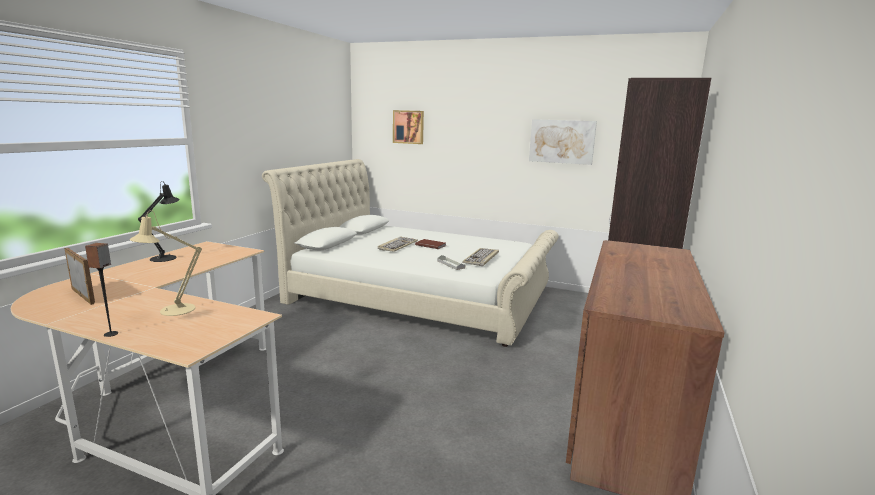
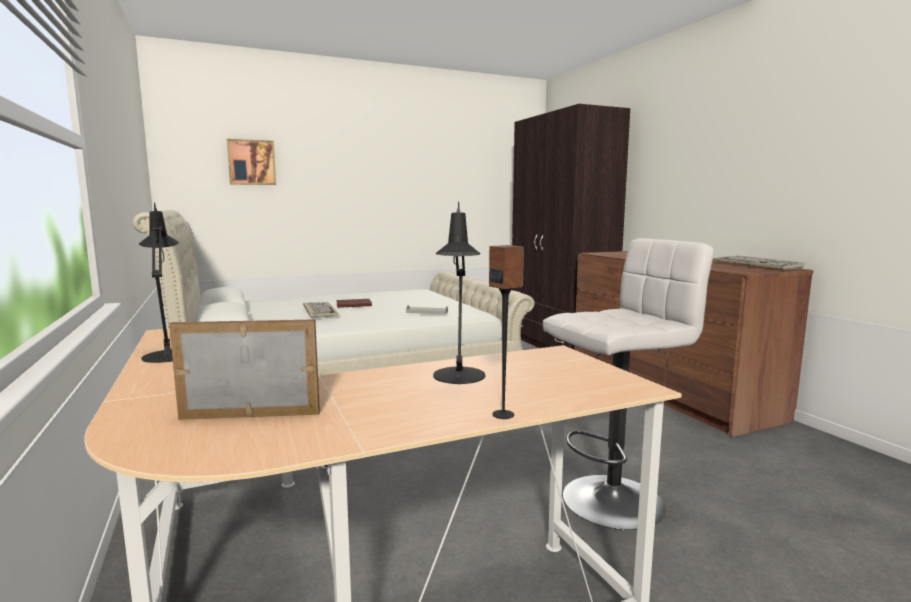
camera: 45 degrees left, 5 degrees down
(172, 310) = (458, 378): beige table lamp -> black table lamp
(363, 455) = (614, 501): none -> white stool
(481, 258) = (436, 303): keyboard -> keyboard (757, 266)
(562, 141) = (442, 177): picture -> none

